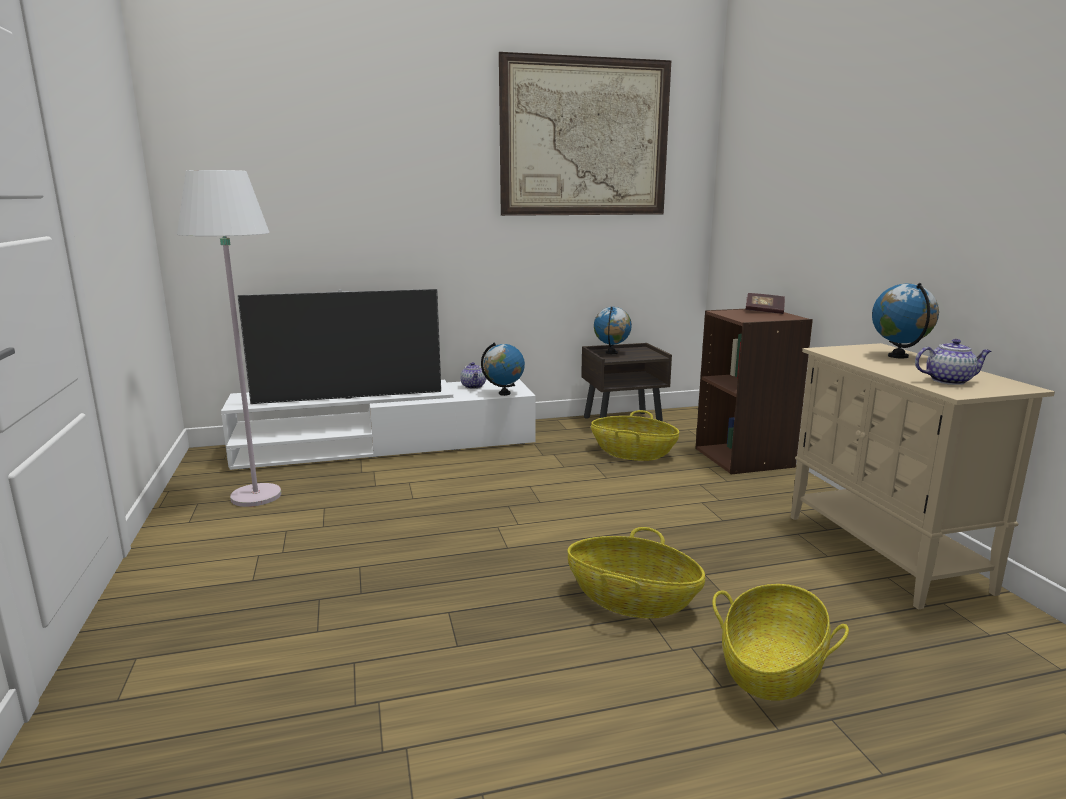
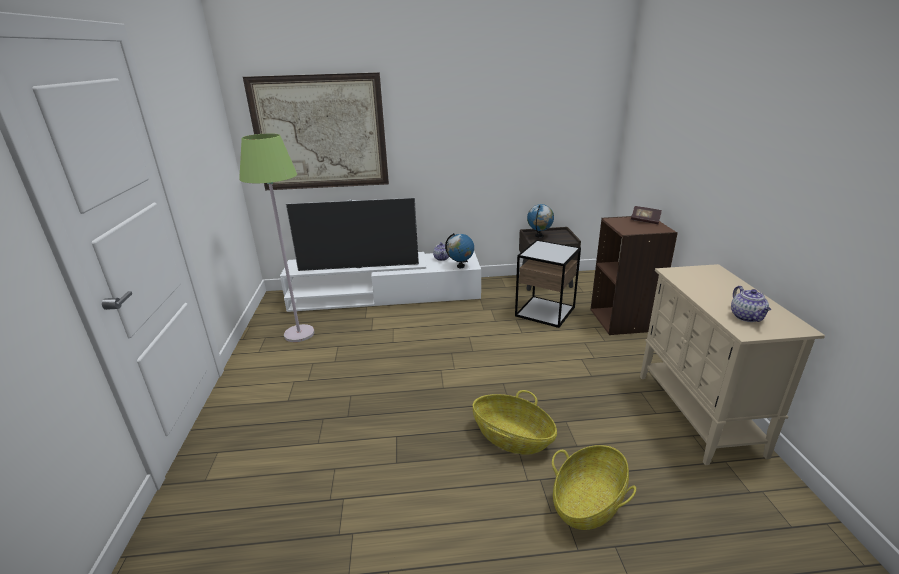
camera: 10 degrees right, 10 degrees up
(256, 496) = (299, 334): white floor lamp -> green floor lamp
(585, 138) = (525, 81): picture -> picture (320, 133)
(633, 453) = (545, 311): basket -> side table
(898, 356) = (723, 283): globe -> none
(949, 381) = (747, 317): teapot -> teapot turned 75 degrees clockwise

